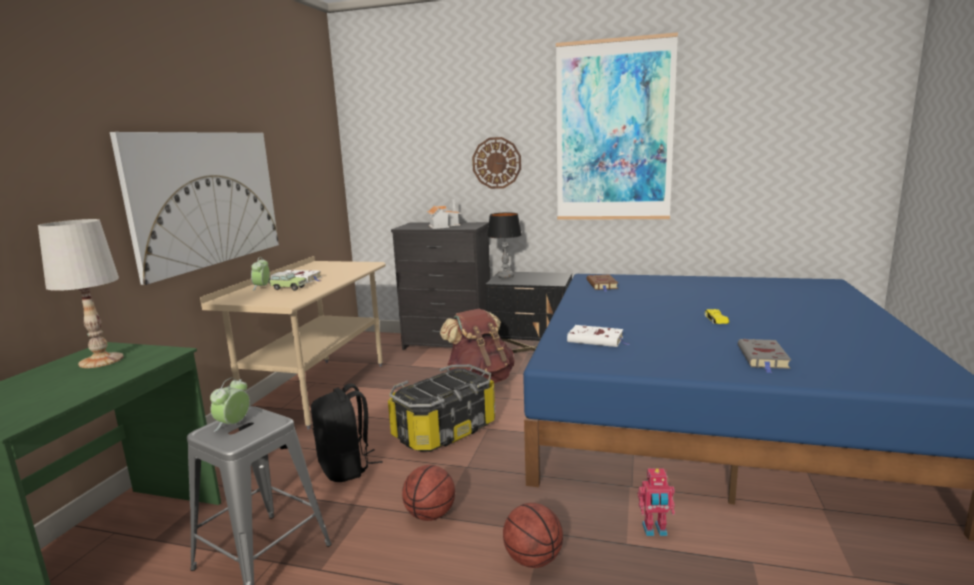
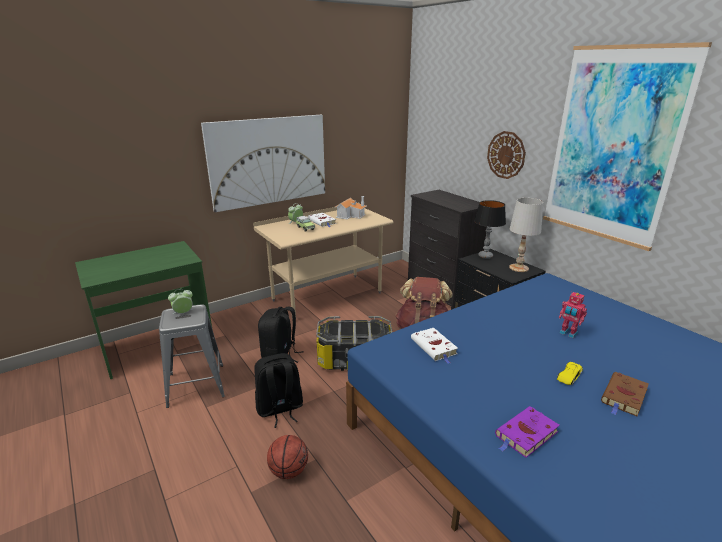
camera: 40 degrees right, 10 degrees up
(102, 360) = (164, 254): white table lamp -> white table lamp (519, 268)
(430, 515) = (279, 409): basketball -> black backpack
(443, 225) = (450, 200): toy house -> toy house (351, 215)
(602, 285) = (543, 294): brown book -> brown book (624, 397)
(655, 531) = (374, 506): toy robot -> toy robot (568, 333)
(763, 358) = (525, 435): grey book -> purple book

